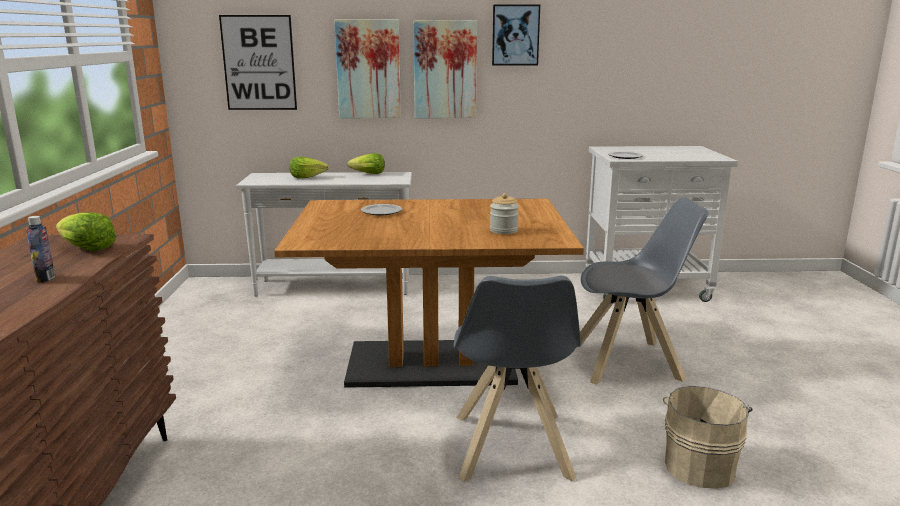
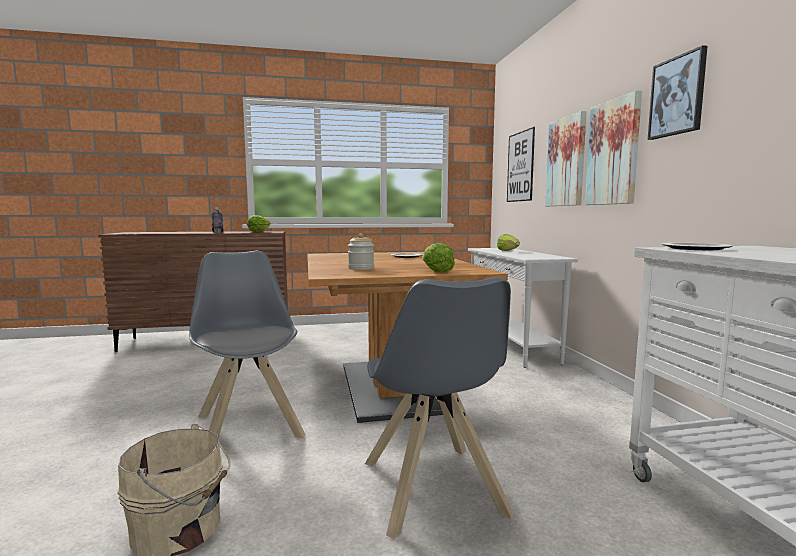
camera: 80 degrees right, 10 degrees down
(368, 174) = (544, 255): lettuce -> lettuce (436, 271)
(511, 449) = (249, 424): grey chair -> grey chair turned 75 degrees clockwise

